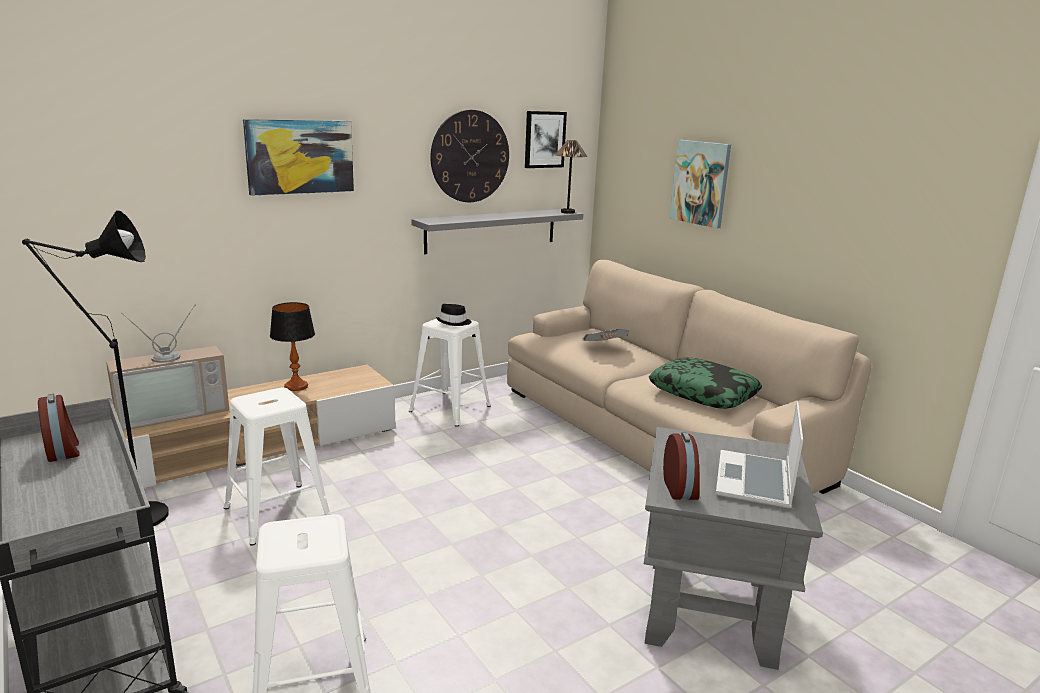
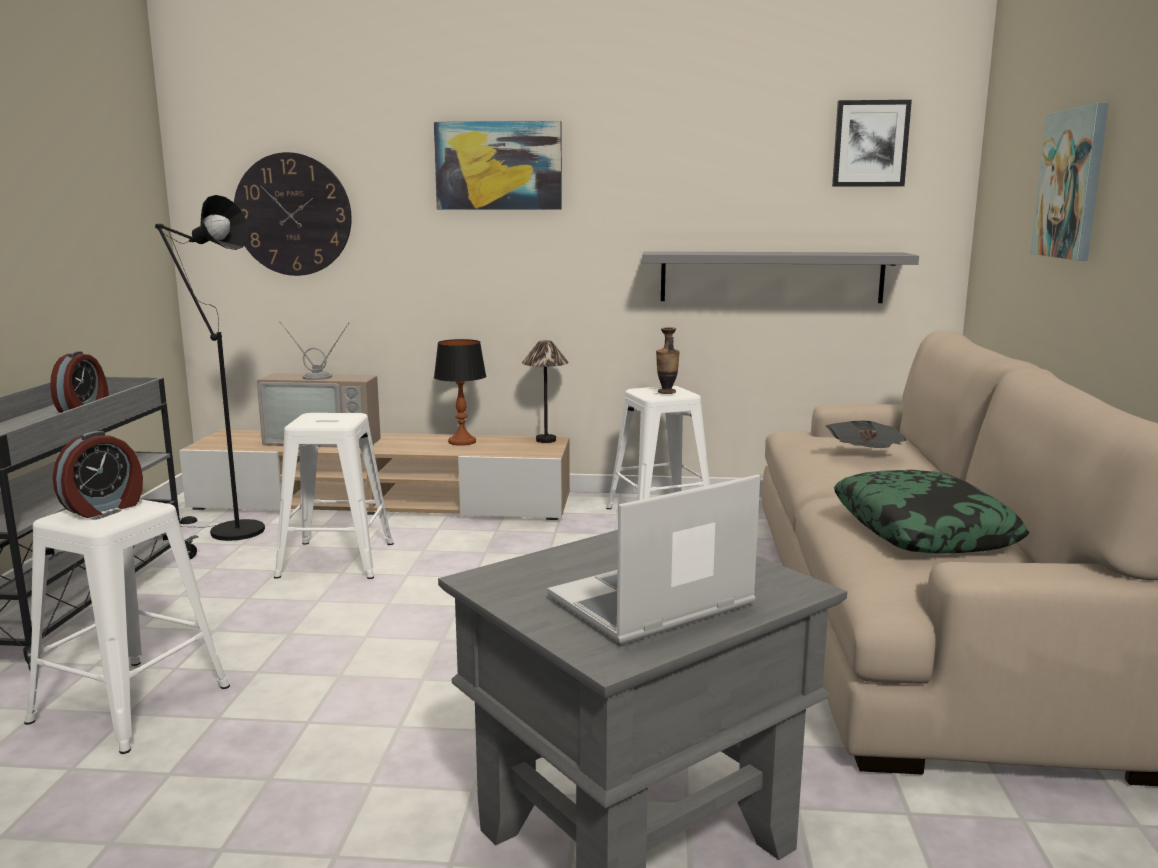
camera: 40 degrees right, 5 degrees down
(454, 322) = (666, 392): black hat -> vase
(470, 156) = (737, 168): wall clock -> wall clock (293, 214)
(567, 212) = (895, 254): table lamp -> table lamp (545, 440)
(681, 489) = (522, 578): alarm clock -> alarm clock (104, 508)

